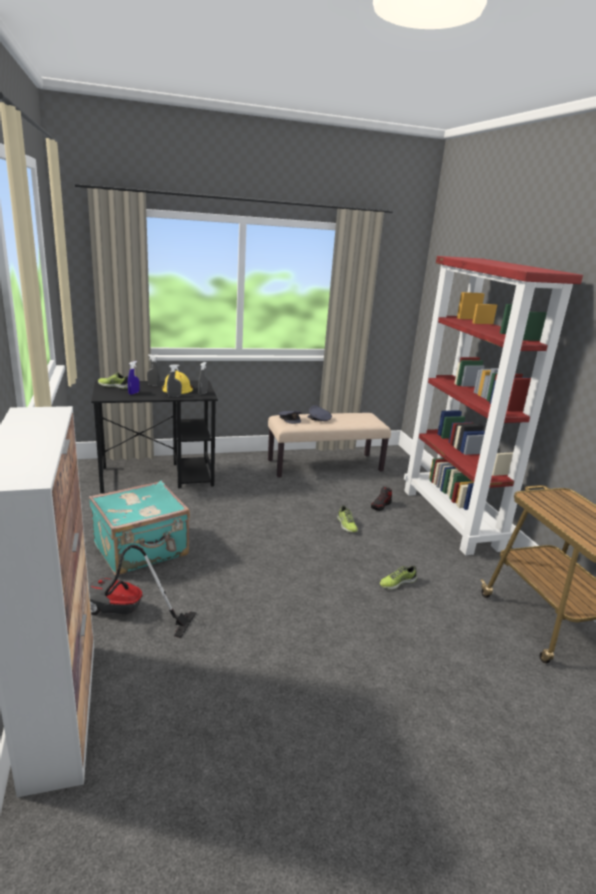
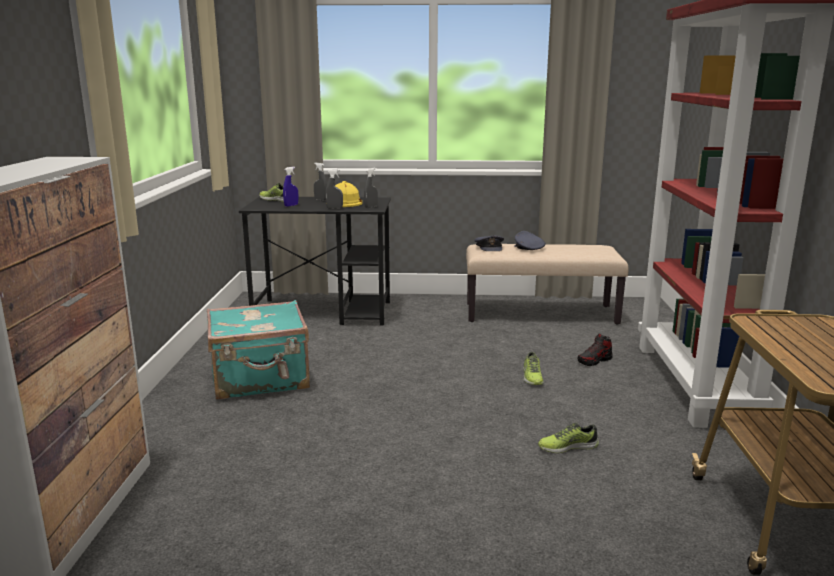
camera: 20 degrees right, 5 degrees down
(127, 614) = (205, 437): vacuum cleaner -> none

